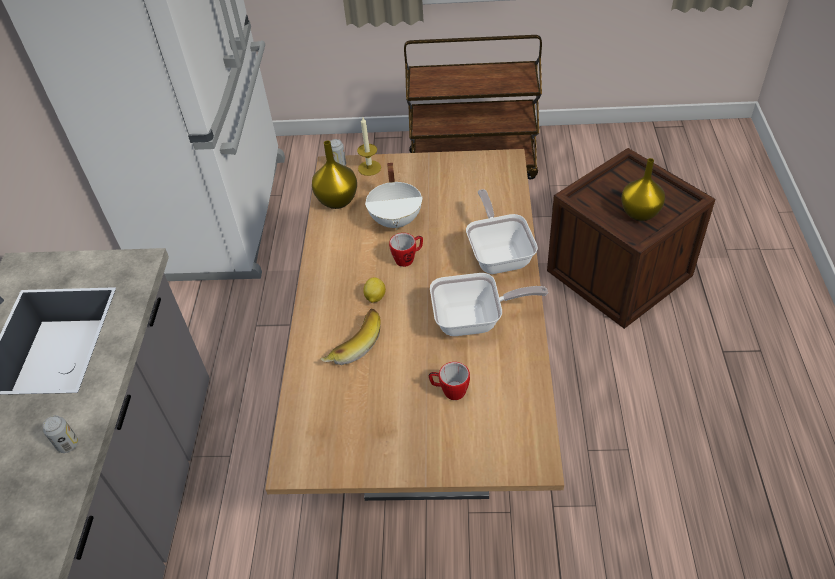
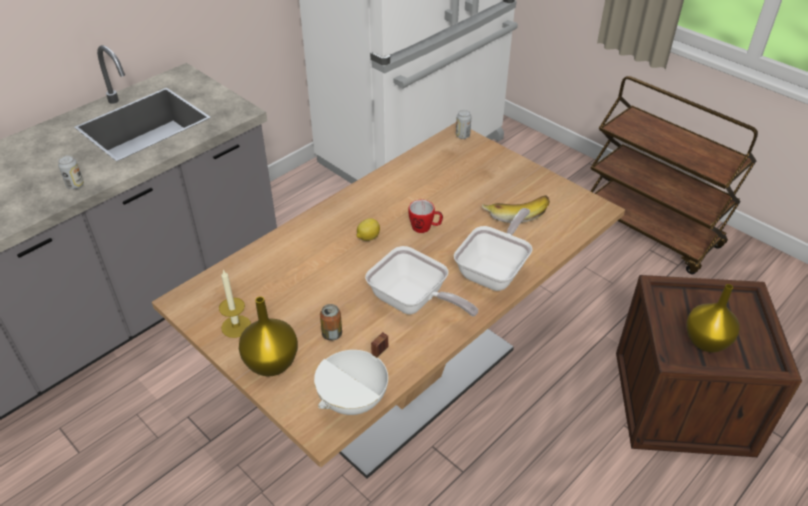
camera: 40 degrees right, 5 degrees down
(337, 201) = (428, 159): yellow vase -> yellow vase (270, 364)
(352, 343) = (314, 256): banana -> banana (515, 213)
(369, 168) = (481, 150): candle -> candle (236, 326)
(397, 220) = (452, 197): white cooking pot -> white cooking pot (354, 400)
(449, 391) = (332, 334): mug -> can

